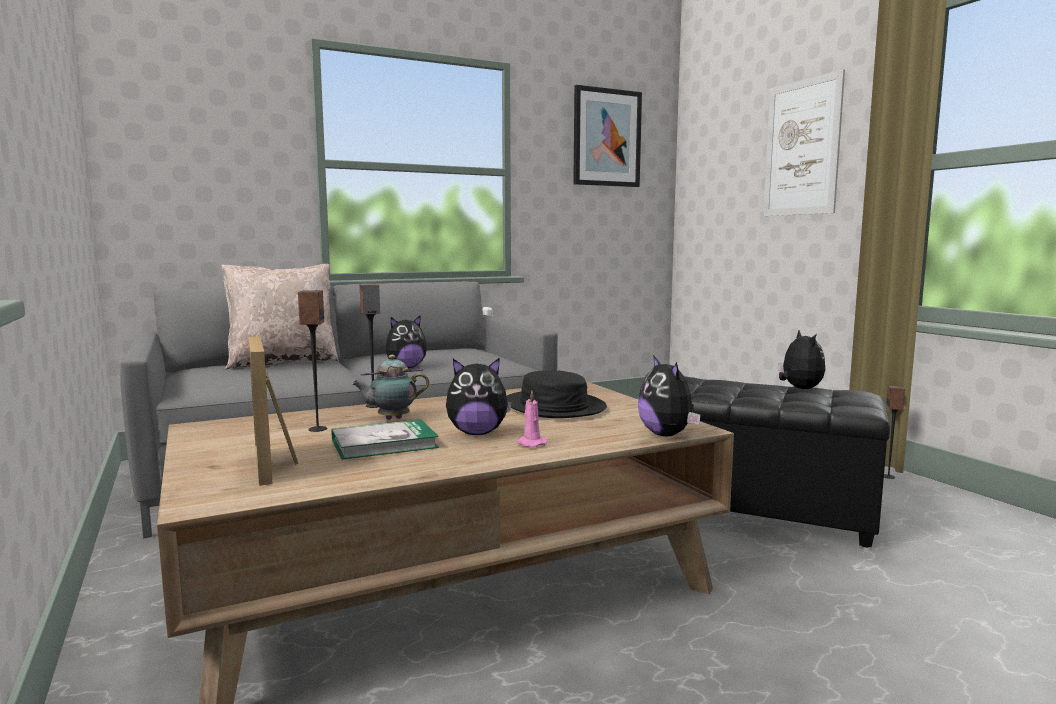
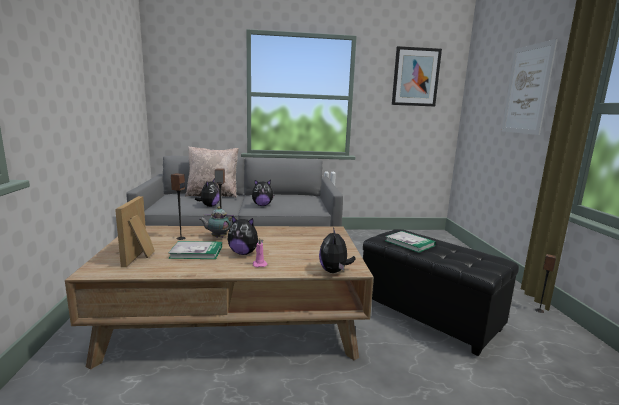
camera: 20 degrees right, 5 degrees up
(553, 406) = (302, 241): black hat -> none
(717, 389) = (409, 243): none -> book
(799, 388) = (464, 250): plush toy -> plush toy (209, 206)

